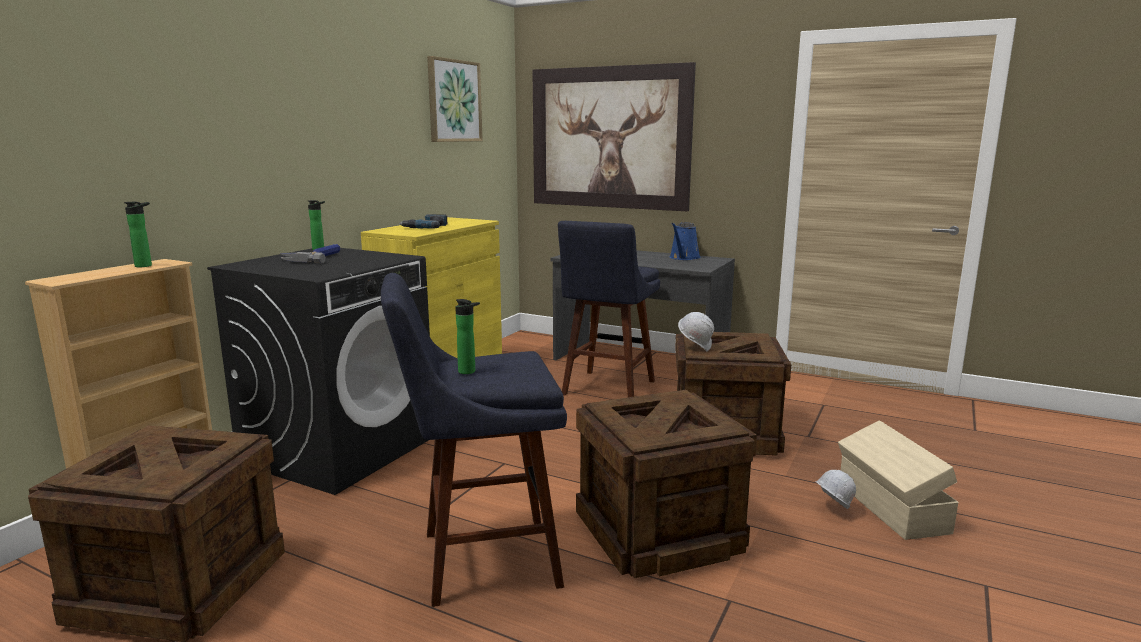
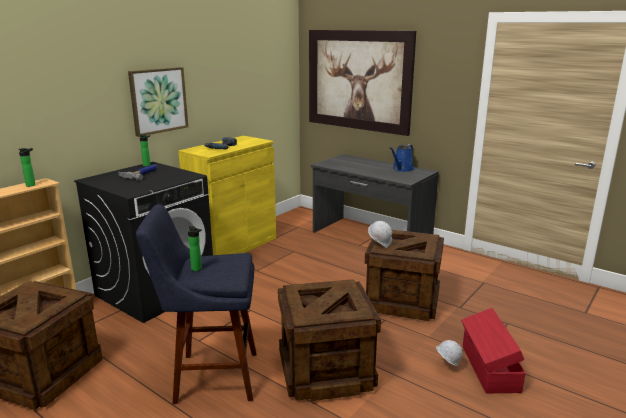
camera: 10 degrees right, 5 degrees up
(454, 101) = (248, 57): picture -> picture (158, 100)
(606, 390) = (338, 259): blue stool -> none
(891, 508) = (489, 368): beige storage box -> red storage box

